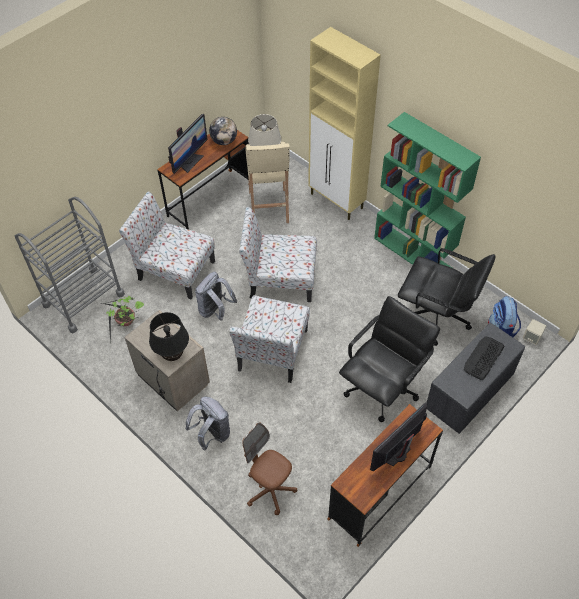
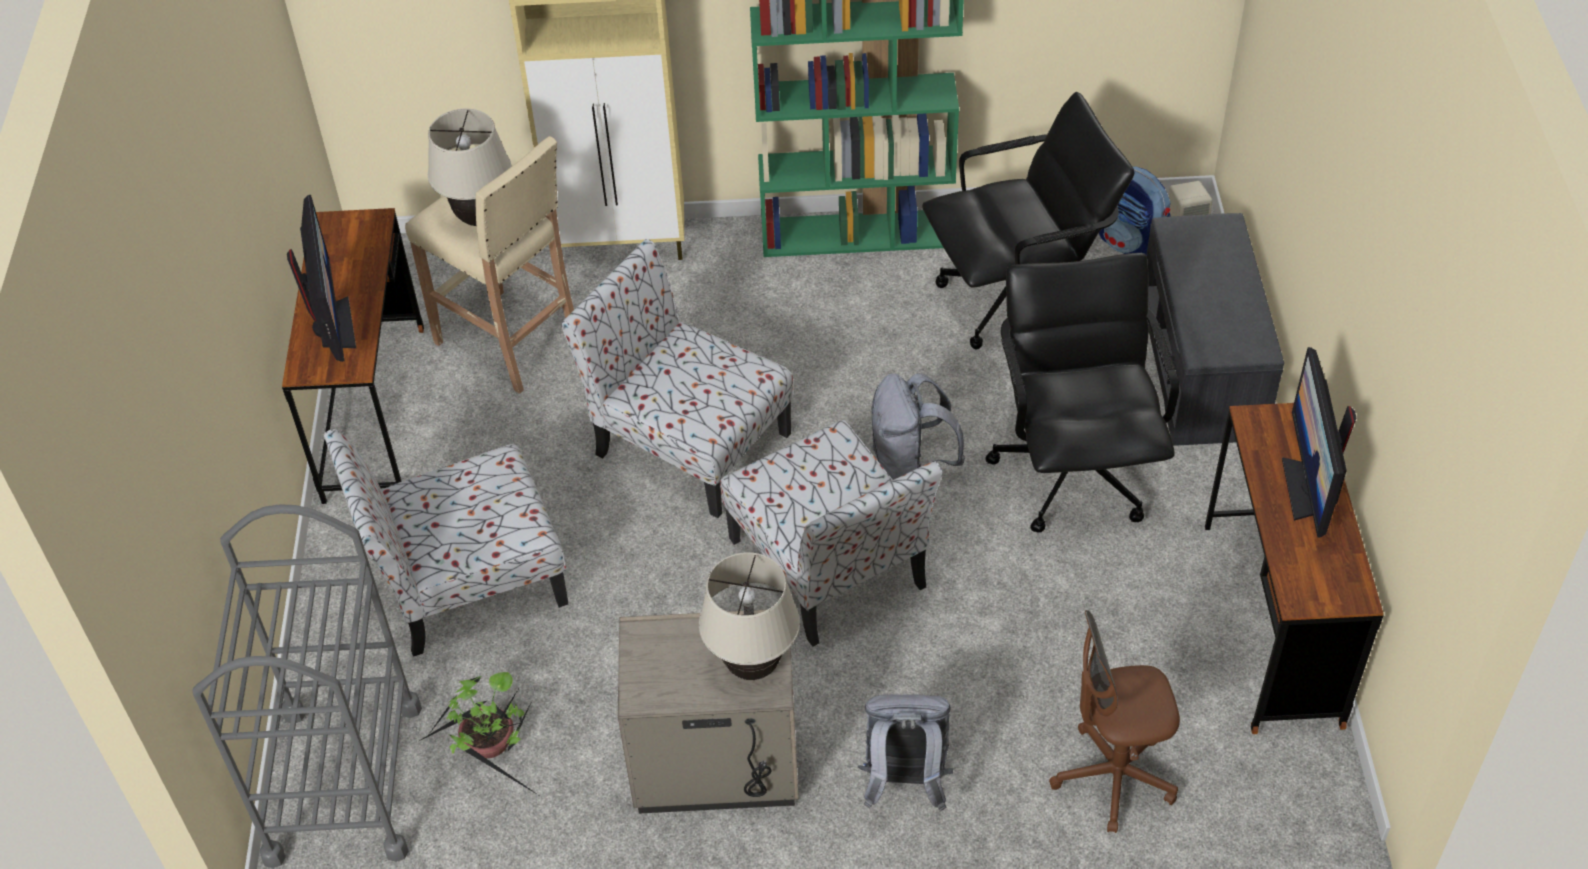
camera: 45 degrees left, 5 degrees down
(172, 355) = (753, 667): black table lamp -> beige table lamp
(215, 311) = (640, 585): grey backpack -> grey backpack (911, 469)
(224, 141) = (355, 246): globe -> none
(280, 279) = (688, 442): chair -> chair turned 75 degrees clockwise
(483, 358) = (1211, 274): keyboard -> none

